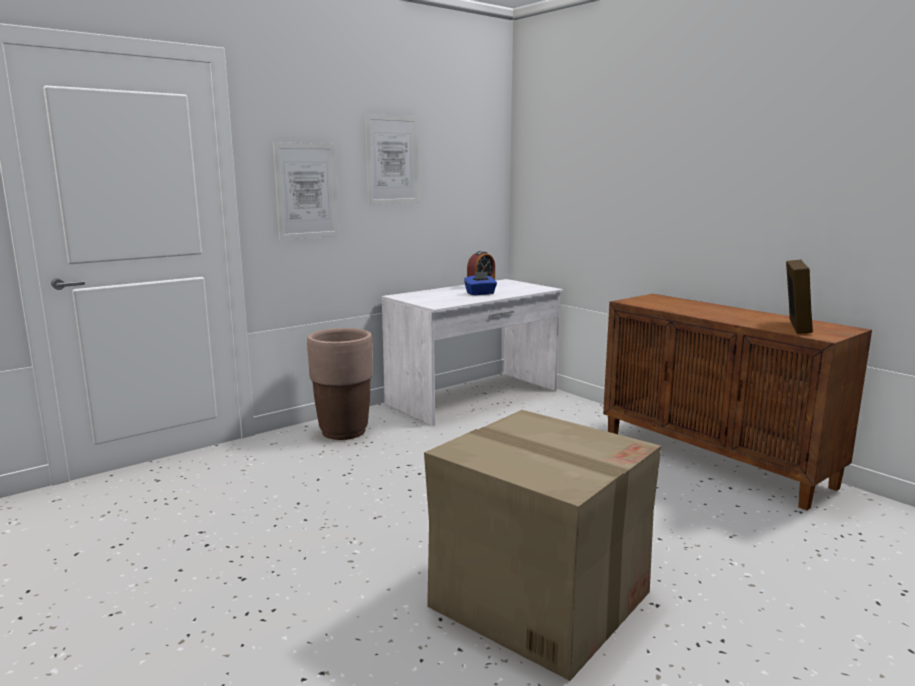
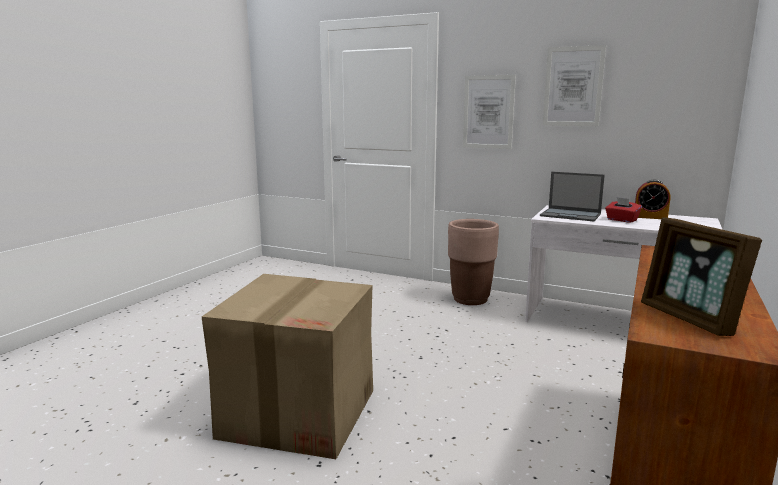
camera: 65 degrees right, 0 degrees up
(440, 299) = (571, 215): none -> laptop
(480, 293) = (621, 220): blue tissue box -> red tissue box
(795, 327) = (689, 319): picture frame -> picture frame turned 75 degrees clockwise

